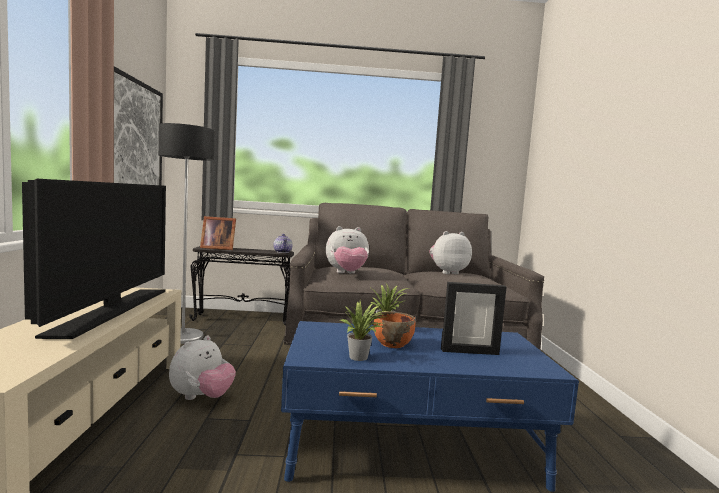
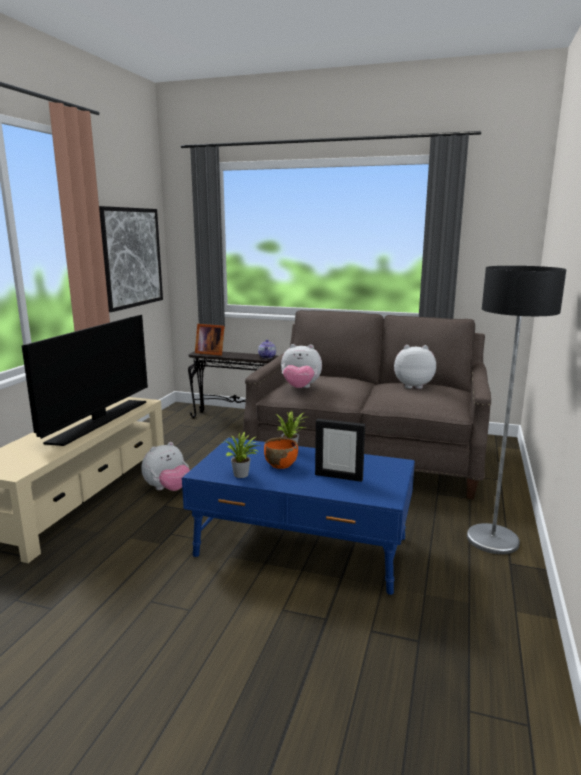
camera: 20 degrees right, 10 degrees up
(183, 337) = (177, 434): floor lamp -> floor lamp (493, 540)

